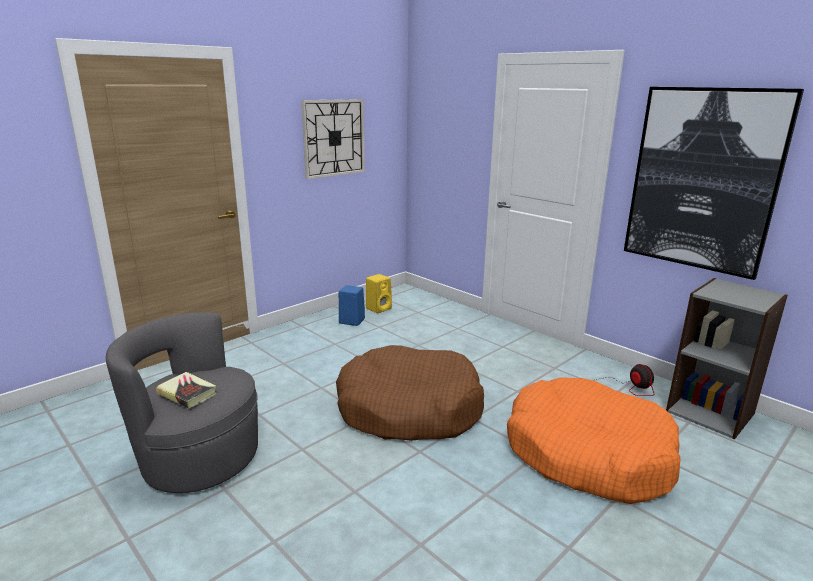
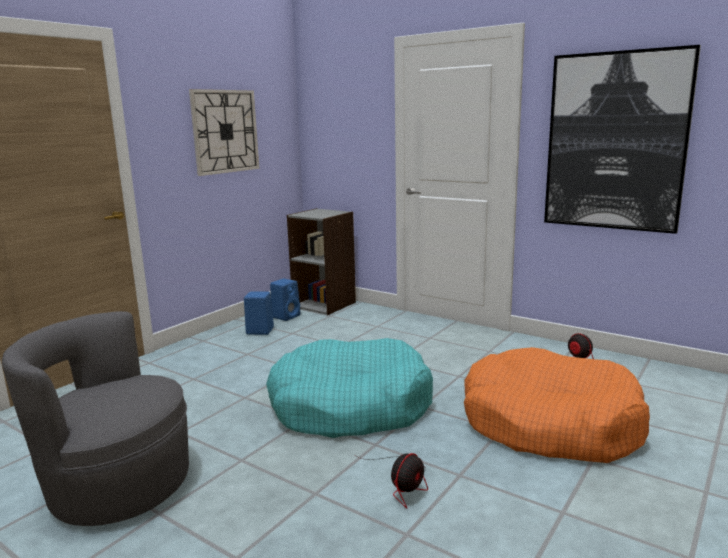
camera: 10 degrees left, 5 degrees down
(187, 393) = (105, 402): book -> none
(379, 308) = (286, 316): yellow speaker -> blue speaker
(409, 409) = (350, 406): brown dog bed -> turquoise dog bed
(433, 494) = (403, 483): none -> fan
(710, 412) = (652, 372): grey bookcase -> grey bookcase (324, 304)

